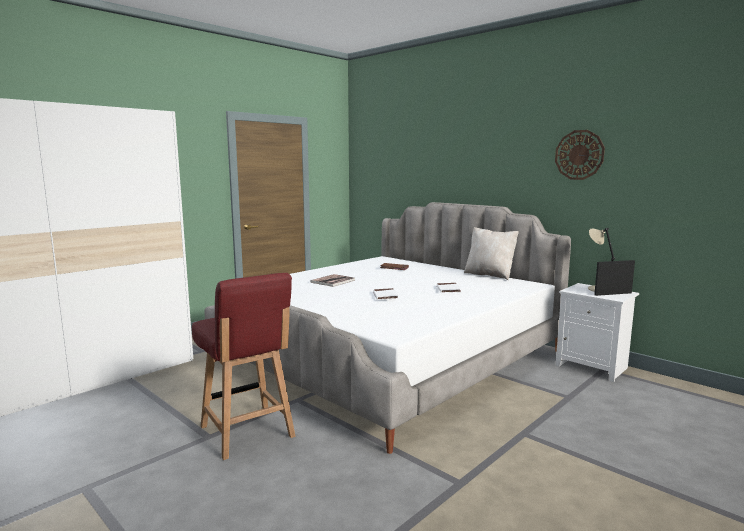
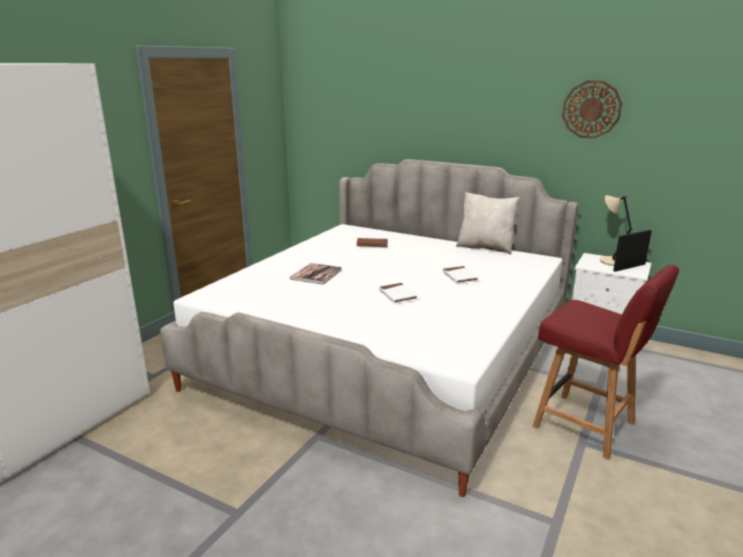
camera: 15 degrees left, 10 degrees up
(247, 433) = (284, 497): red chair -> red chair (586, 426)

